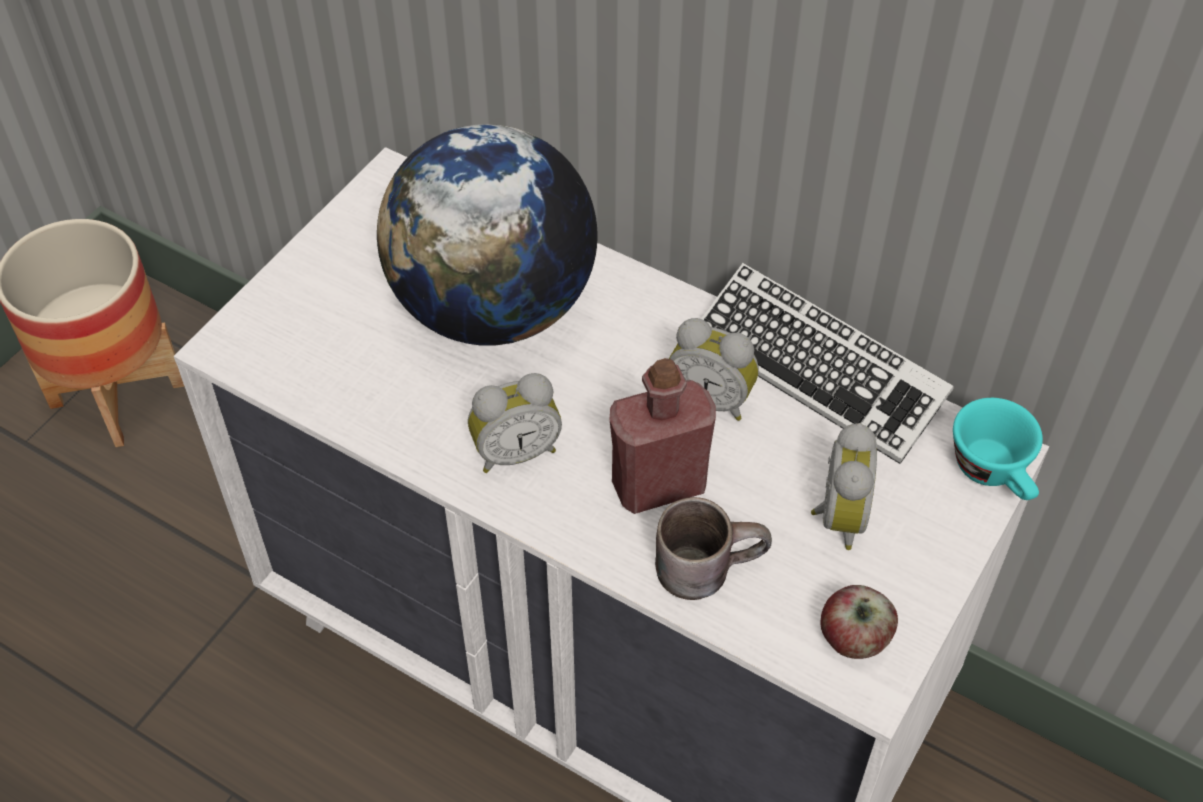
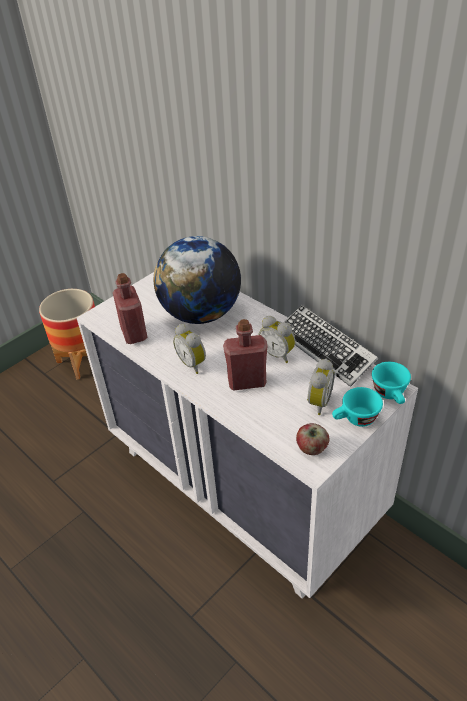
camera: 15 degrees right, 10 degrees down
(340, 385) = (134, 333): none -> red bottle
(515, 451) = (193, 363): alarm clock -> alarm clock turned 60 degrees clockwise
(706, 564) = (257, 412): brown mug -> none
(931, 549) = (355, 419): none -> turquoise cup

